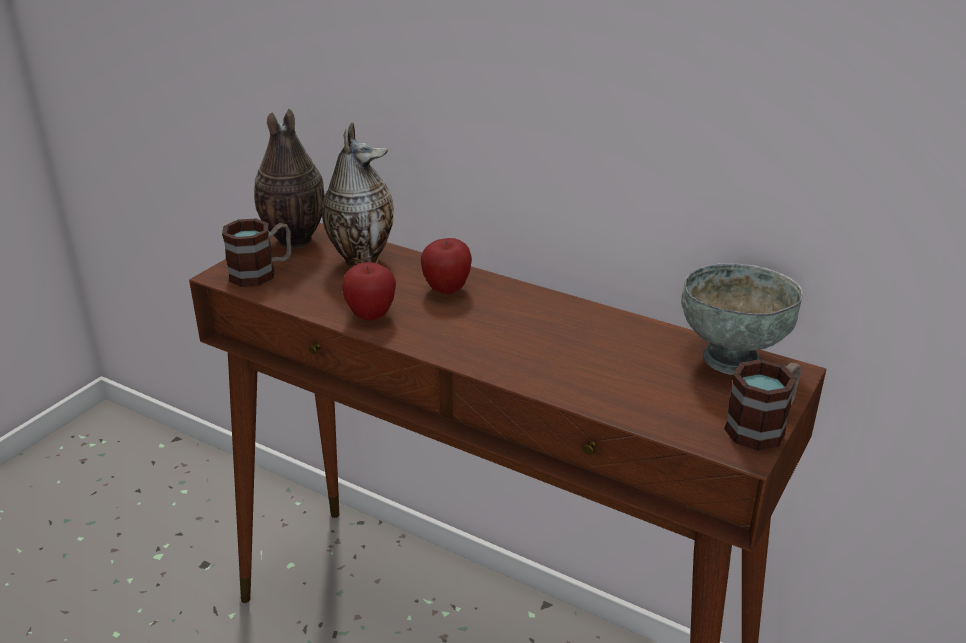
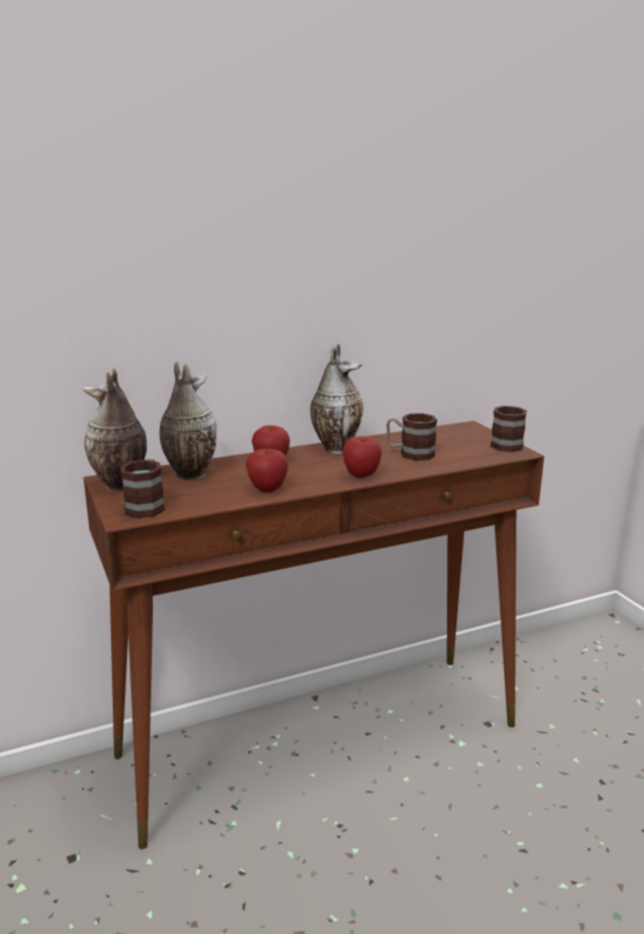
camera: 55 degrees left, 10 degrees down
(482, 356) = (361, 476): none -> apple
(551, 307) = (336, 448): none -> vase
(605, 363) = (410, 454): none -> mug
(731, 358) = (442, 431): grey bowl -> none

